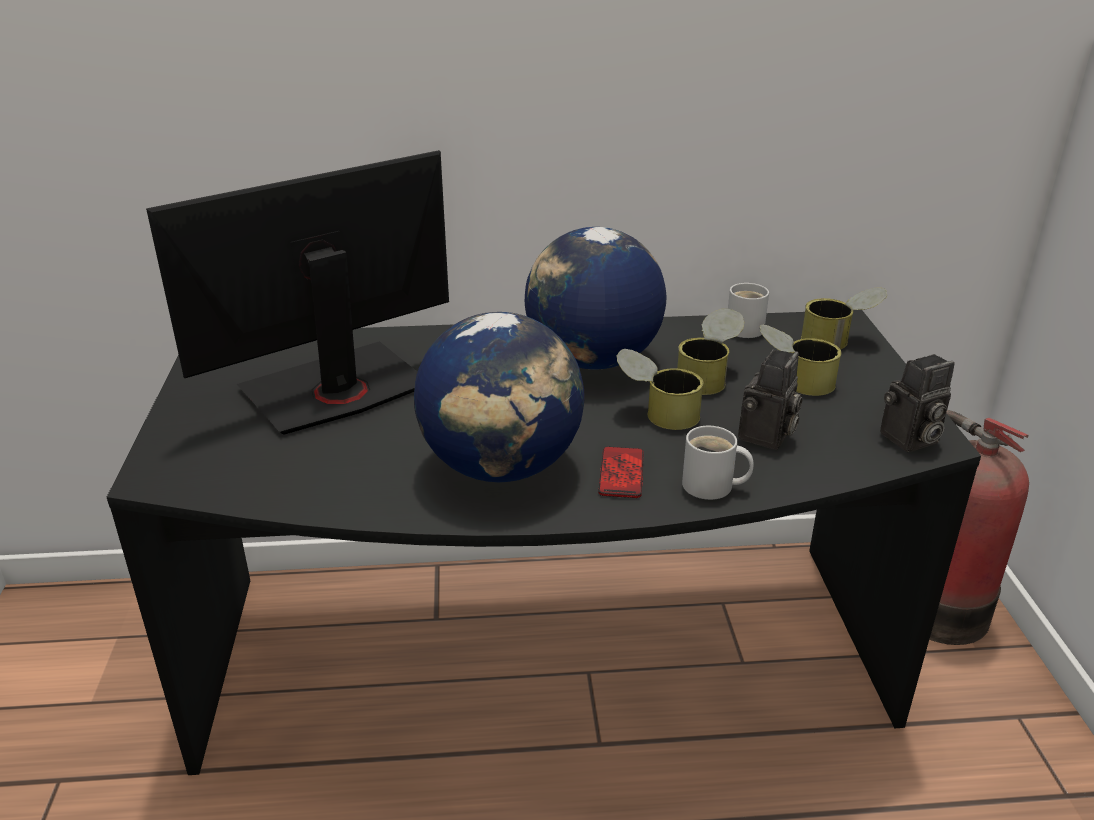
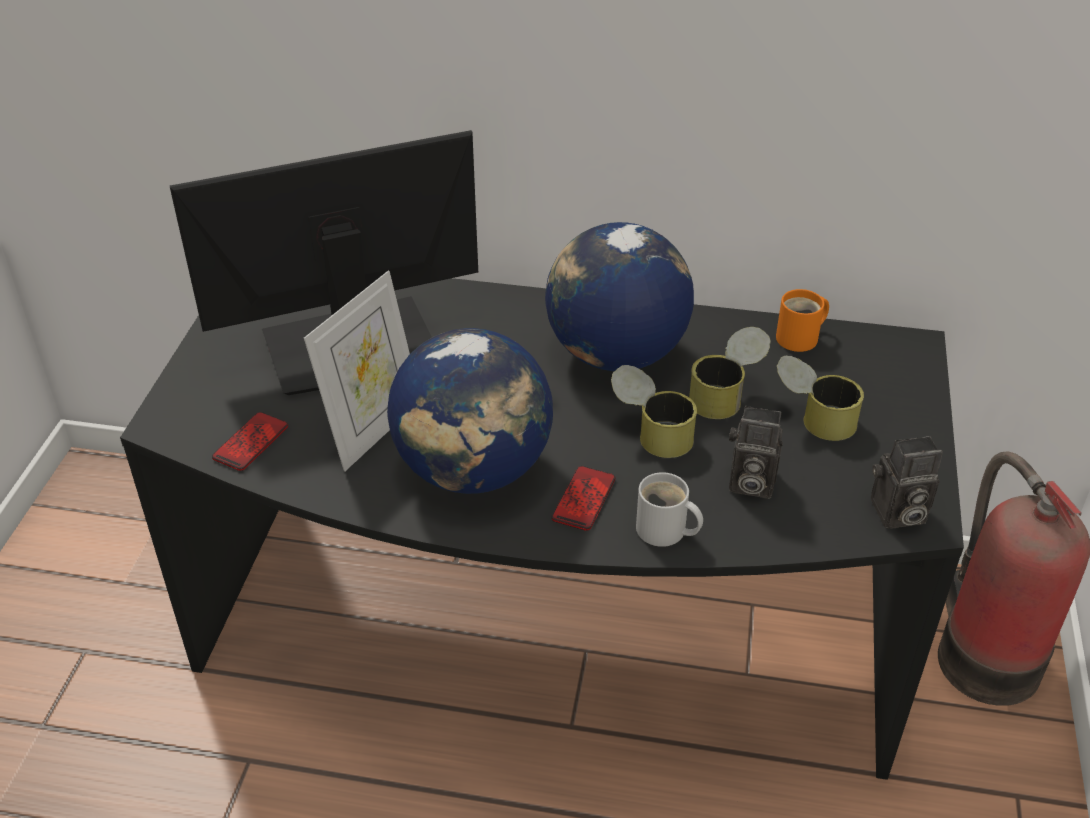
camera: 15 degrees right, 10 degrees up
(257, 479) = (251, 442): none -> phone
(384, 450) = (373, 430): none -> picture frame
(748, 328) = (801, 338): white mug -> orange mug
(766, 437) = (748, 483): camera -> camera turned 60 degrees clockwise
(838, 340) = (893, 370): can -> none

